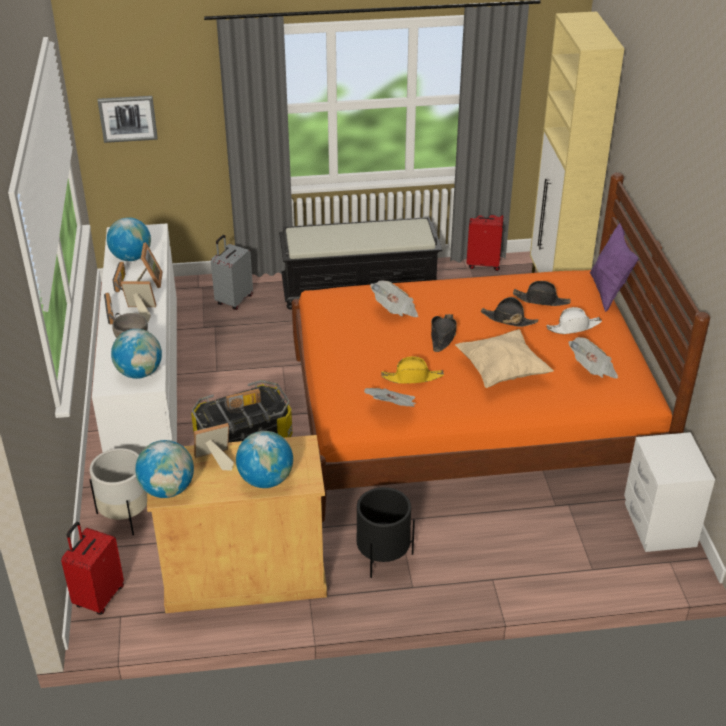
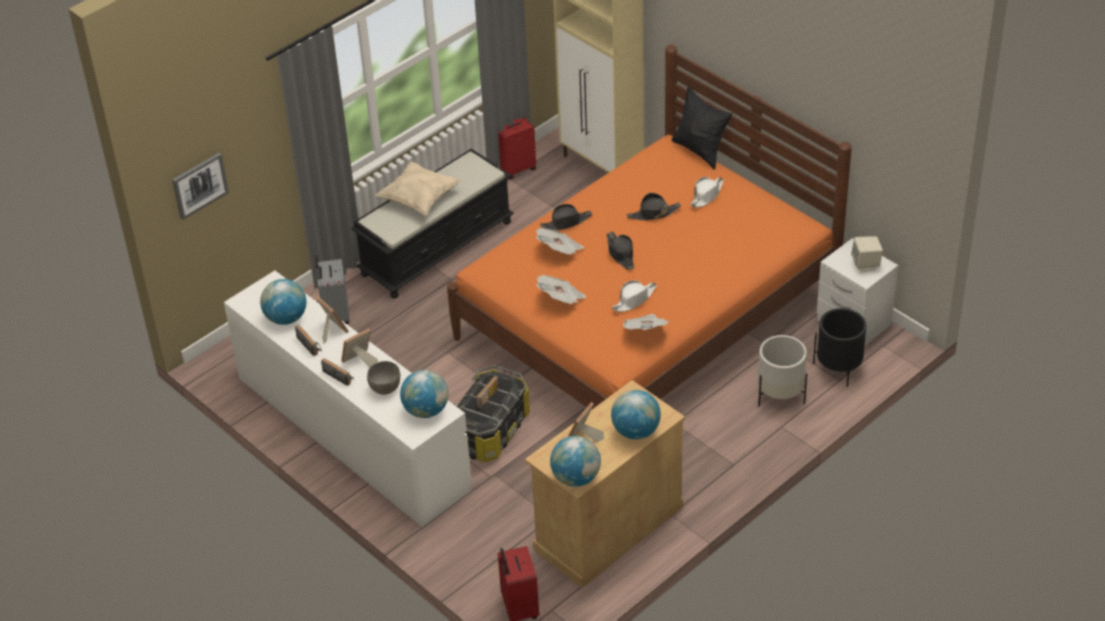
camera: 35 degrees left, 5 degrees up
(125, 515) = (465, 541): white planter -> white planter (780, 395)
(383, 556) = (691, 455): black planter -> black planter (839, 368)
(412, 377) = (634, 299): yellow hat -> white hat
(502, 371) = (692, 259): beige pillow -> beige pillow (419, 199)
(541, 300) = (660, 183): black hat -> black hat (566, 222)
(592, 370) = (753, 224): newspaper -> newspaper (561, 299)
(608, 292) = (700, 151): purple pillow -> black pillow
(680, 462) = (866, 265): none -> beige speaker

